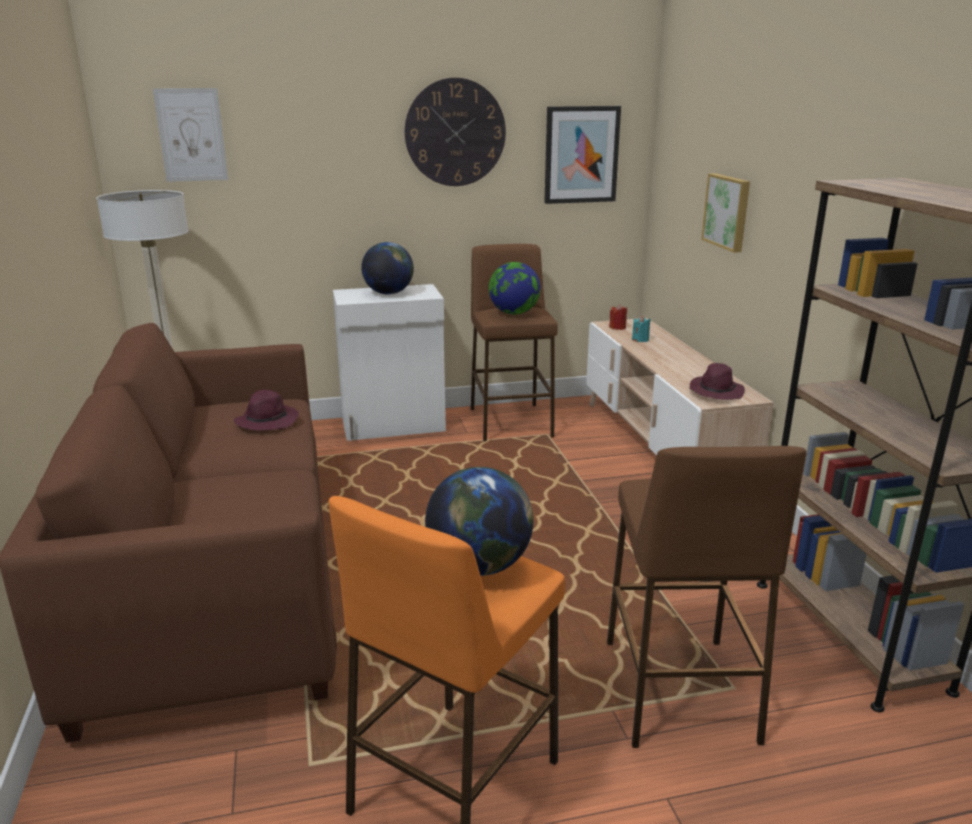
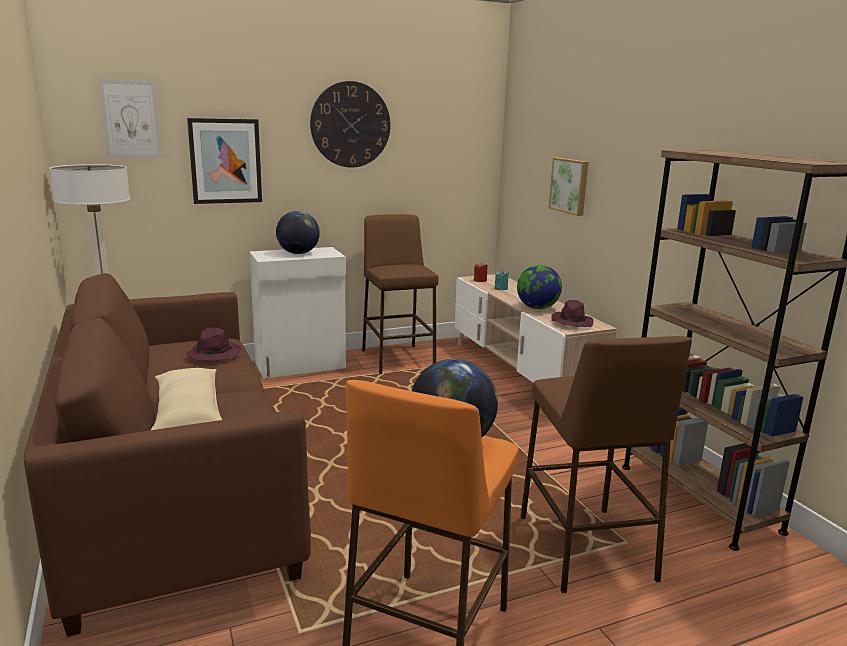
camera: 10 degrees left, 5 degrees down
(214, 498) = (188, 413): none -> beige pillow
(514, 313) = (402, 268): globe -> globe (537, 308)
(581, 155) = (448, 145): picture -> picture (225, 161)

